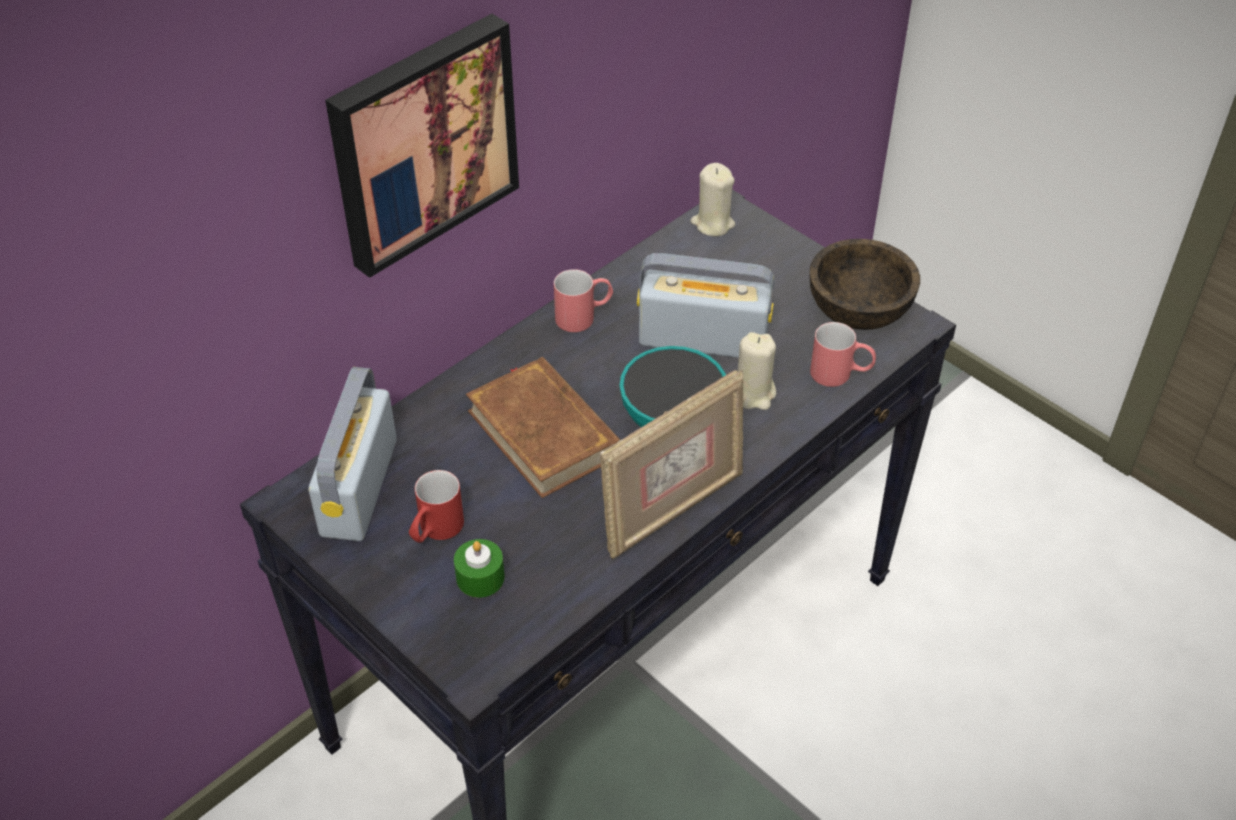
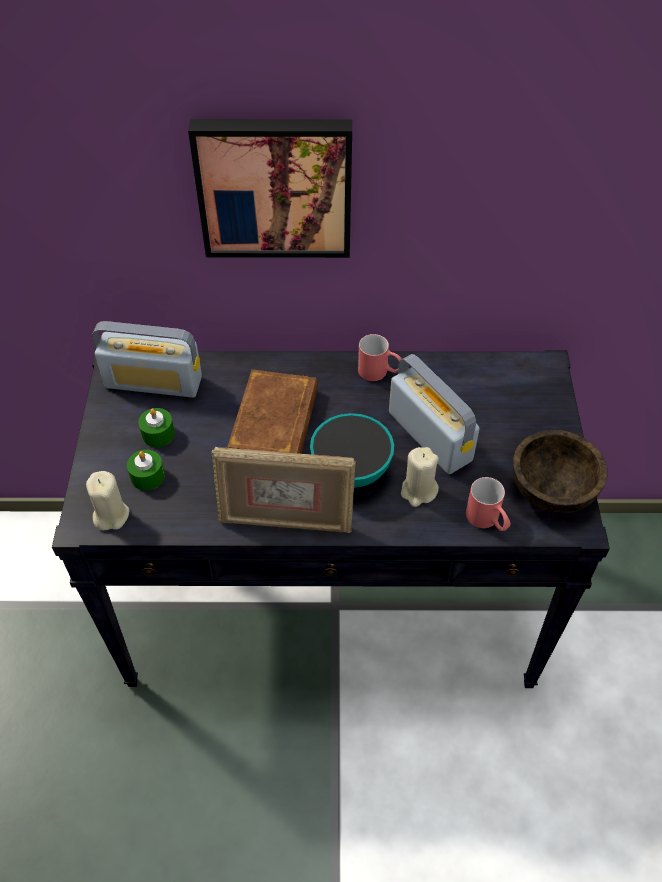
camera: 45 degrees right, 5 degrees up
(359, 487) = (153, 382): radio -> radio turned 135 degrees counterclockwise
(435, 531) = (158, 434): red mug -> green candle
(712, 223) = (527, 369): beige candle -> beige candle (111, 515)

